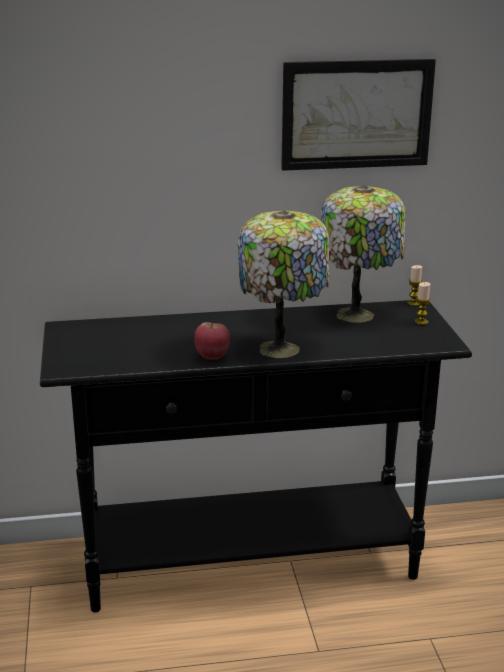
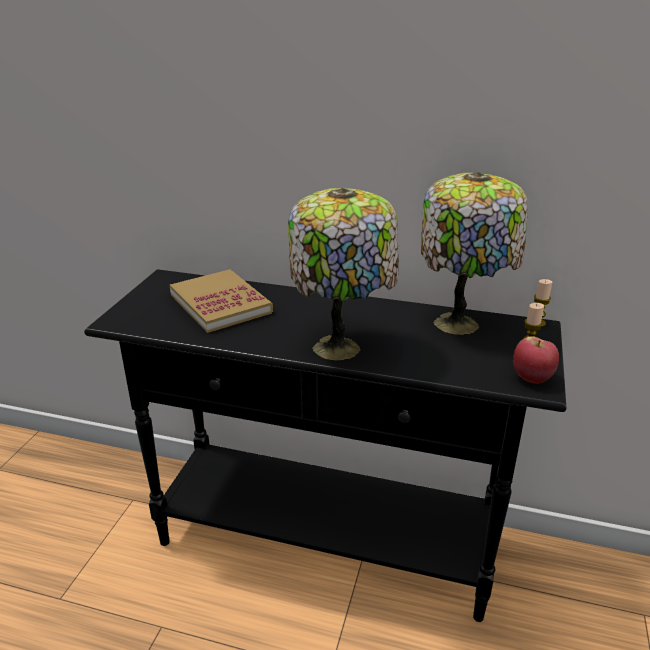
camera: 25 degrees right, 5 degrees up
(144, 337) = (220, 303): none -> book
(212, 356) = (261, 340): apple -> apple (532, 378)
(356, 114) = (492, 83): picture -> none

